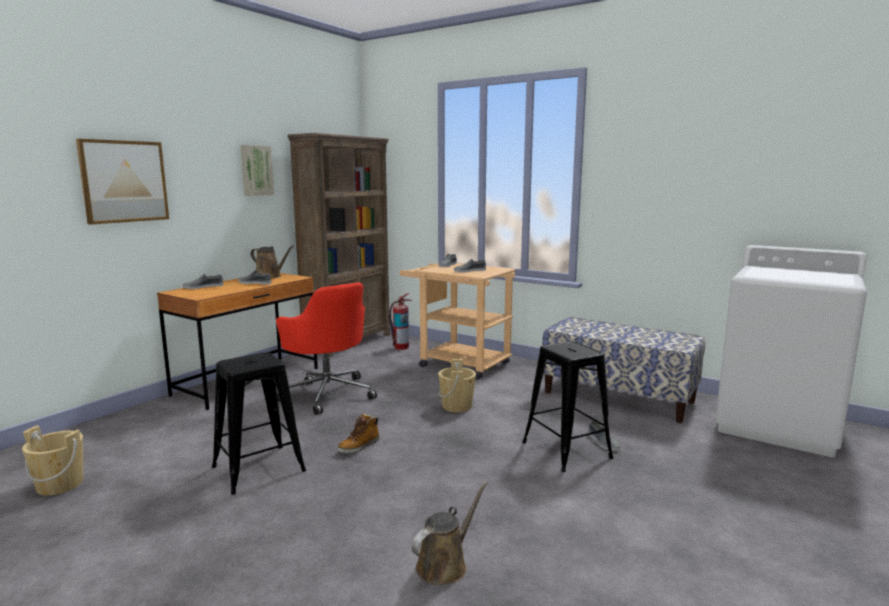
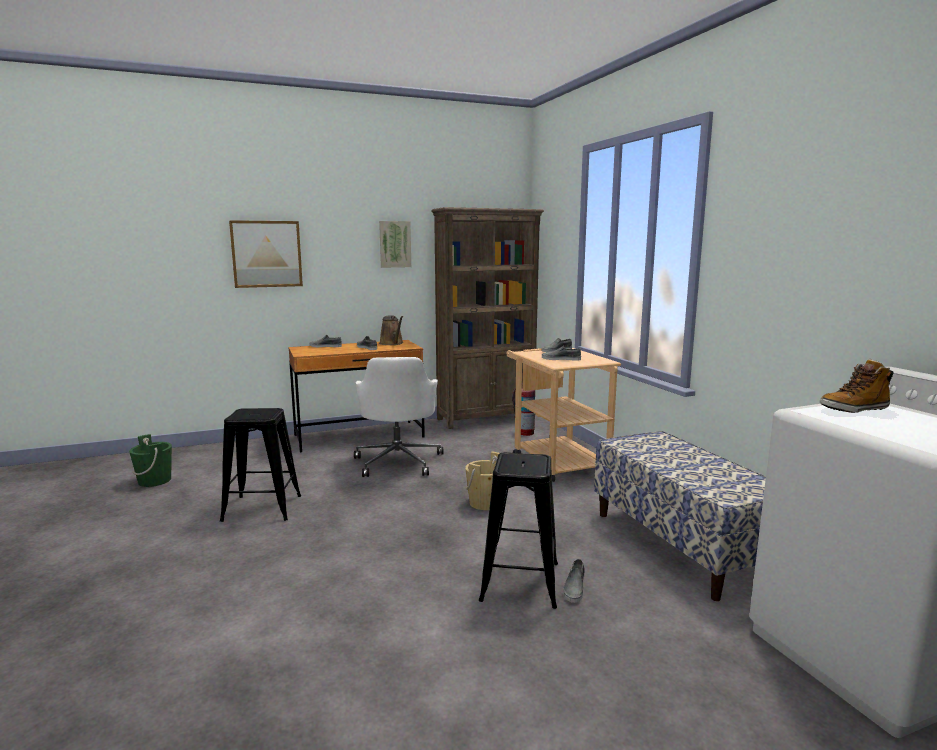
camera: 35 degrees right, 0 degrees up
(60, 484) = (154, 481): beige bucket -> green bucket
(328, 393) = (398, 461): red office chair -> white office chair
(359, 446) = (351, 514): boot -> boot (854, 409)
(445, 565) = (255, 636): brown watering can -> none

